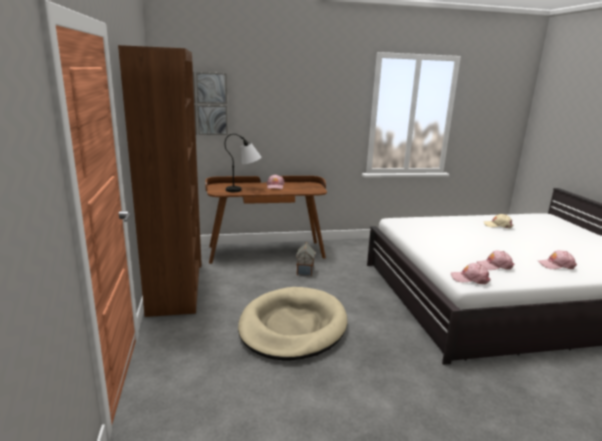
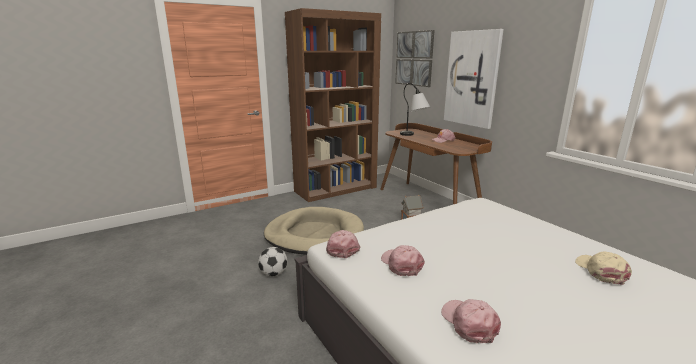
camera: 70 degrees right, 0 degrees up
(283, 123) = (472, 79): none -> picture
(366, 368) = (273, 273): none -> football

